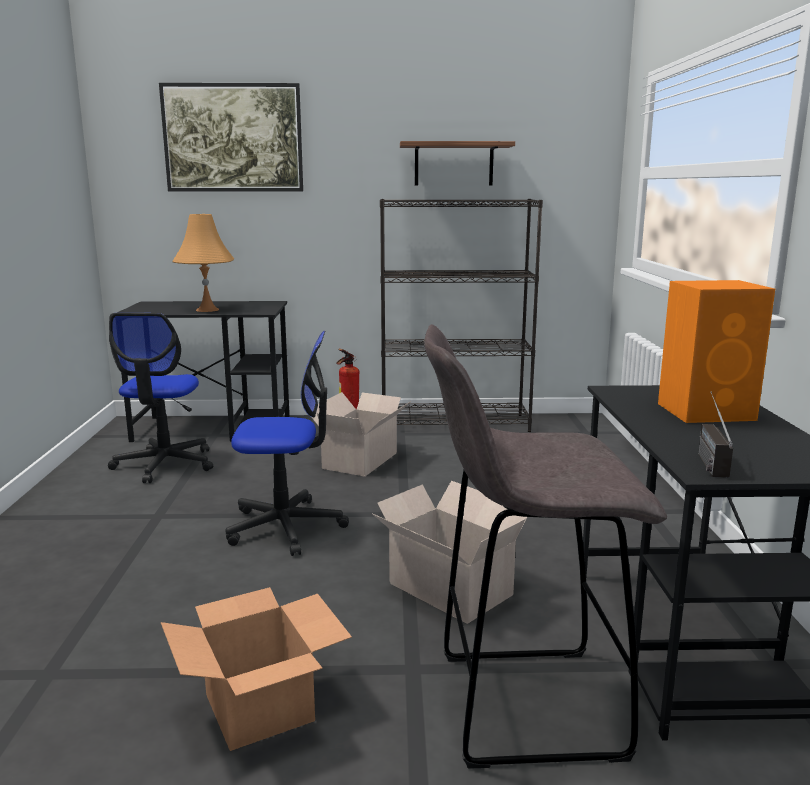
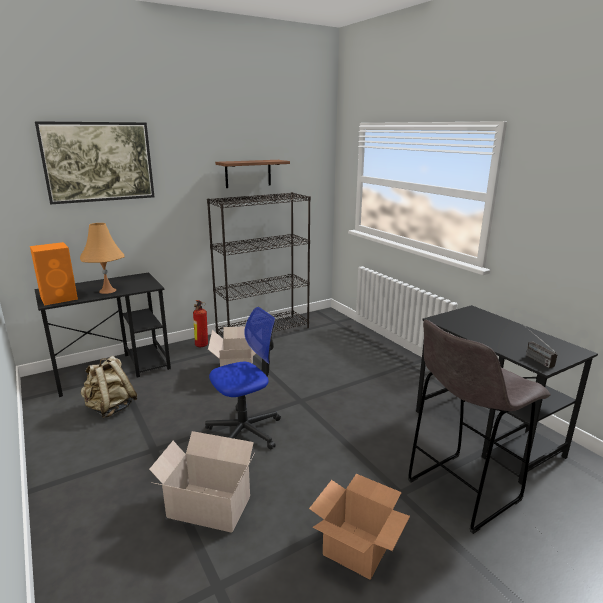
camera: 30 degrees left, 5 degrees up
(165, 464) = (110, 408): office chair -> beige backpack
(448, 587) = (368, 440): cardboard box -> cardboard box (207, 506)
(708, 412) = (491, 326): orange speaker -> orange speaker (60, 298)

